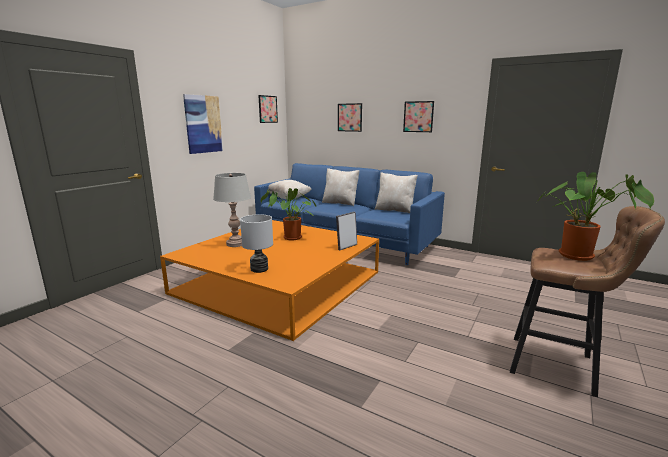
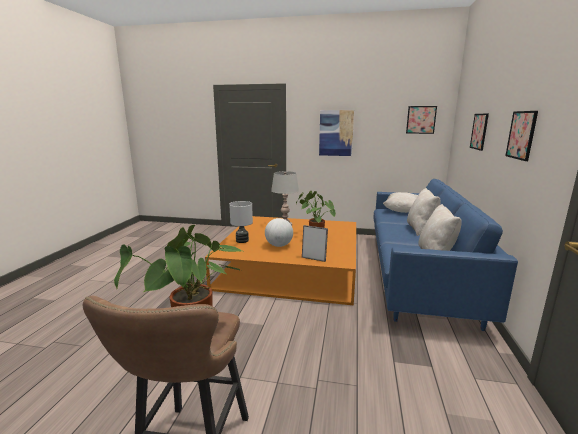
camera: 70 degrees right, 0 degrees up
(298, 254) = (279, 245): none -> globe

